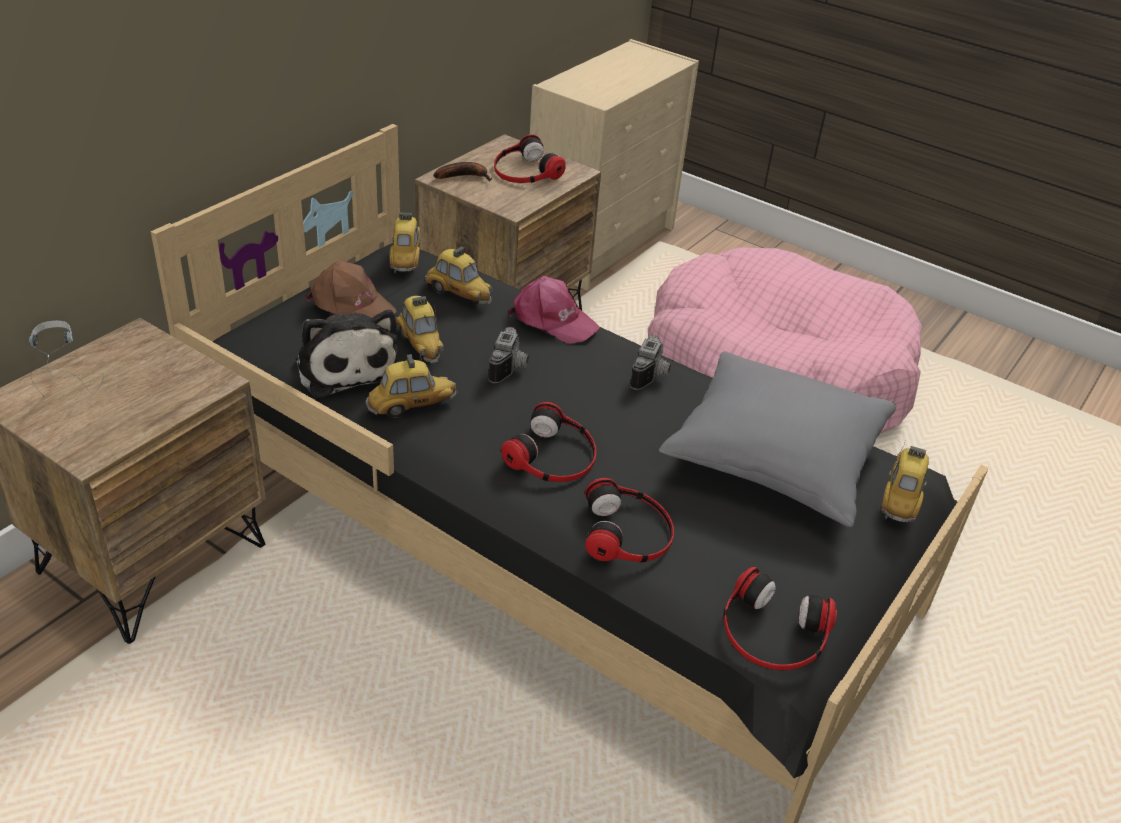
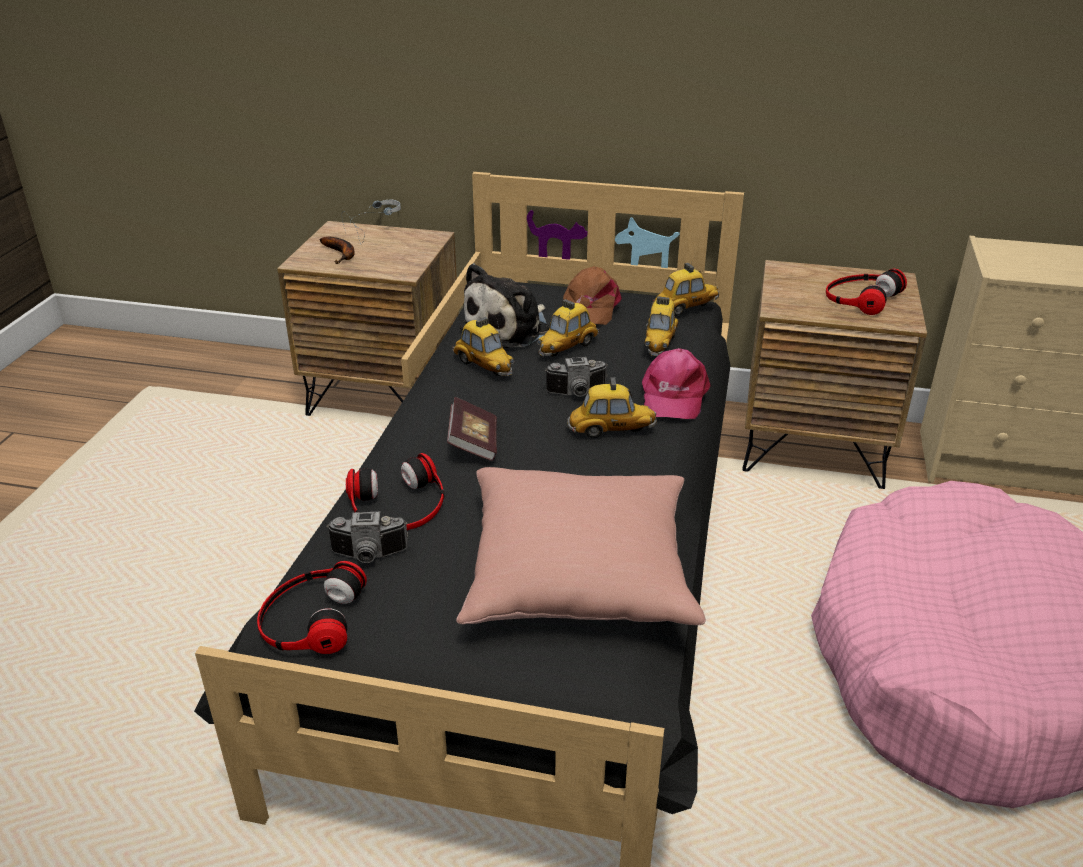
camera: 70 degrees right, 5 degrees down
(464, 176) = (803, 276): banana -> banana (341, 254)
(553, 455) = (473, 443): headphones -> book
(652, 376) = (642, 468): camera -> camera (369, 556)
(774, 456) = (579, 572): grey pillow -> pink pillow
(901, 496) = (584, 684): toy car -> toy car (611, 430)

